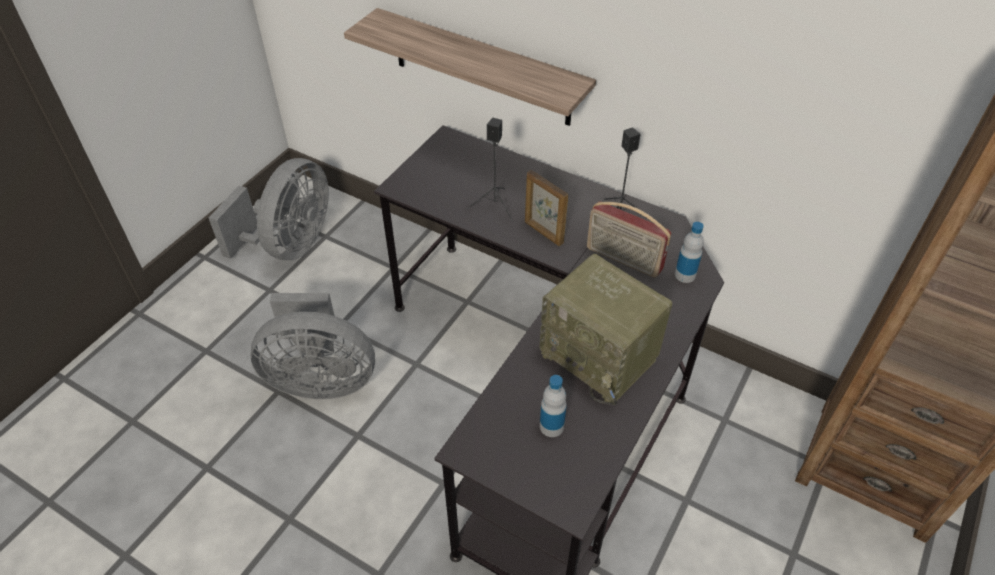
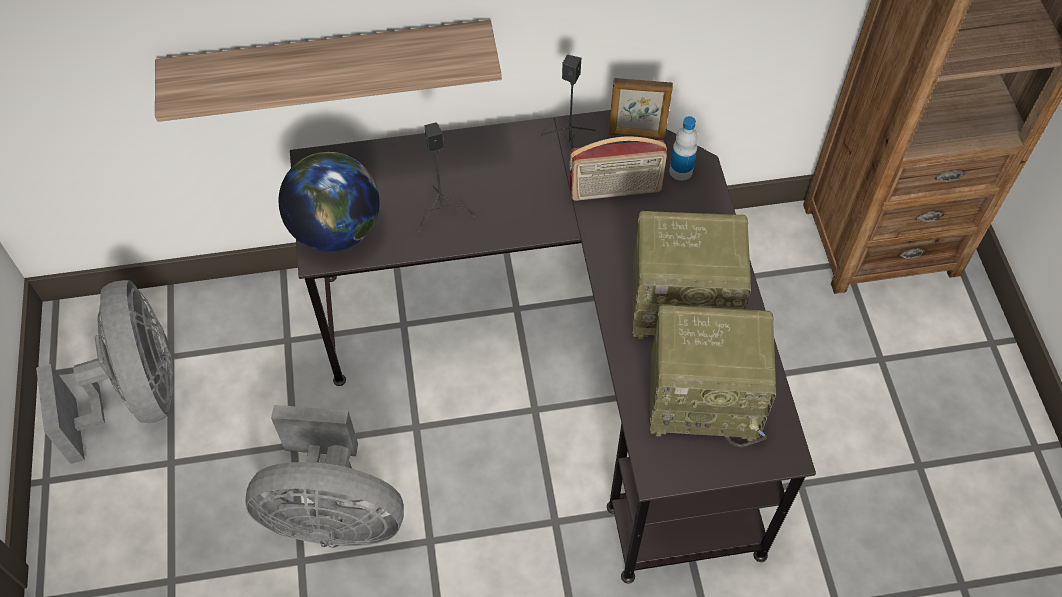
camera: 40 degrees left, 10 degrees up
(321, 379) = (334, 514): grey fan -> grey fan turned 45 degrees clockwise
(422, 179) = (336, 229): none -> globe
(543, 233) = (518, 211): picture frame -> picture frame (636, 134)
(551, 426) = (705, 397): bottle -> radio

